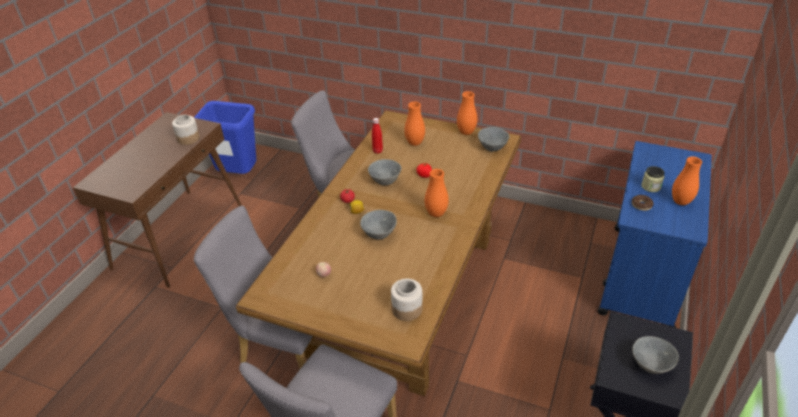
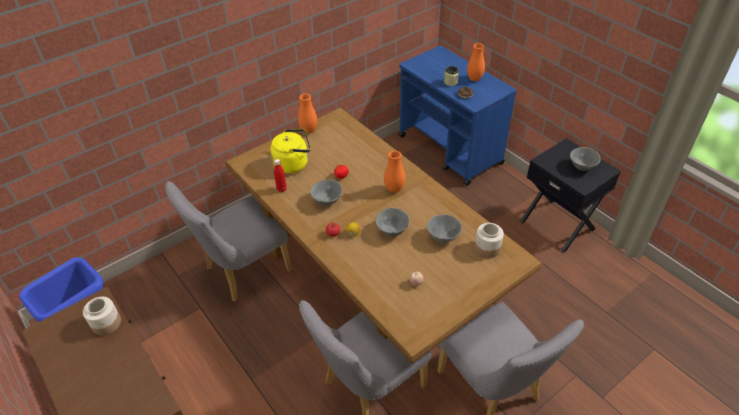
camera: 60 degrees left, 5 degrees up
(415, 143) = (293, 163): orange vase -> yellow kettle
(492, 148) = (342, 127): grey bowl -> grey bowl (443, 238)

